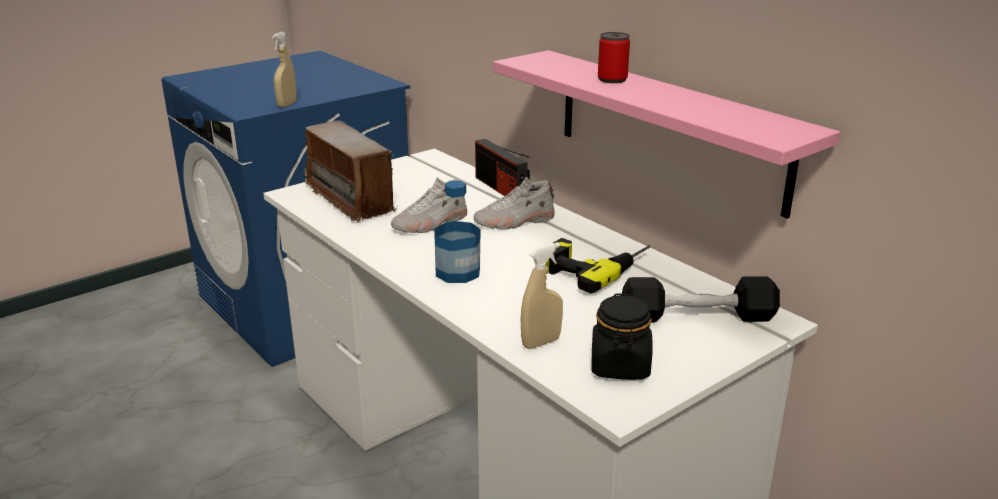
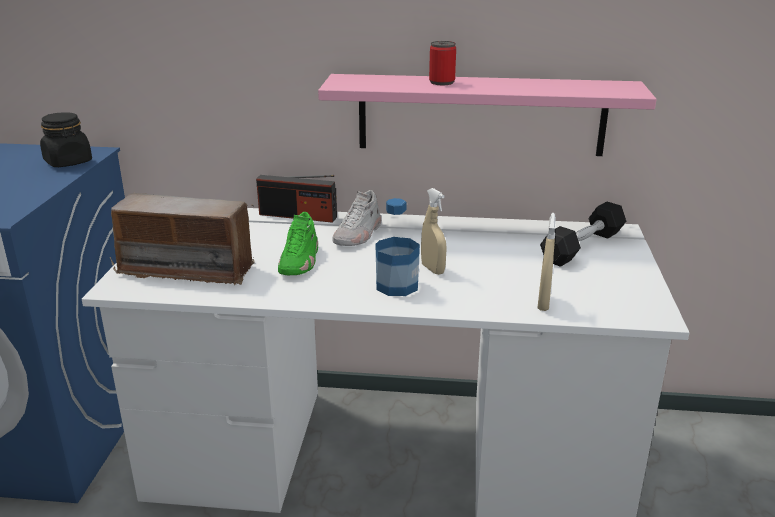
camera: 45 degrees left, 0 degrees up
(287, 104) = (31, 196): beige spray bottle -> beige spray bottle (432, 269)
(430, 223) = (300, 261): white shoe -> green shoe
(594, 266) = (470, 242): power drill -> none
(620, 366) = (609, 294): black jar -> black jar (68, 162)

